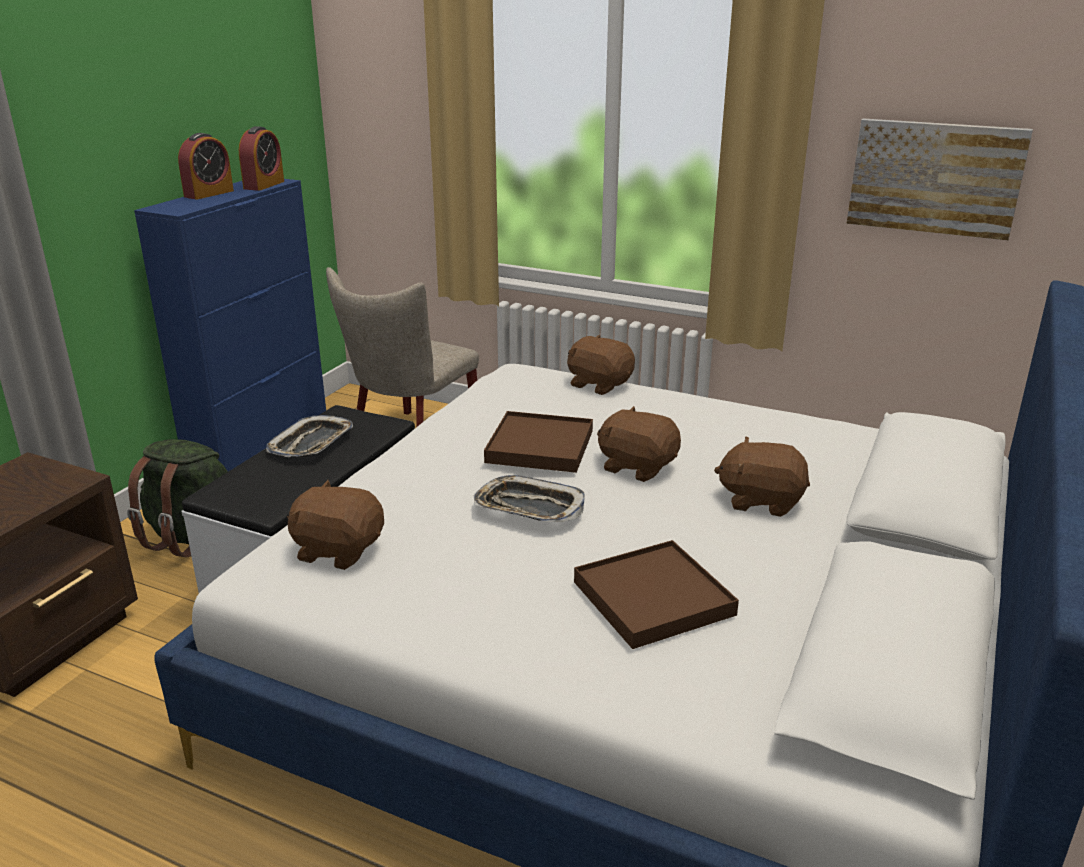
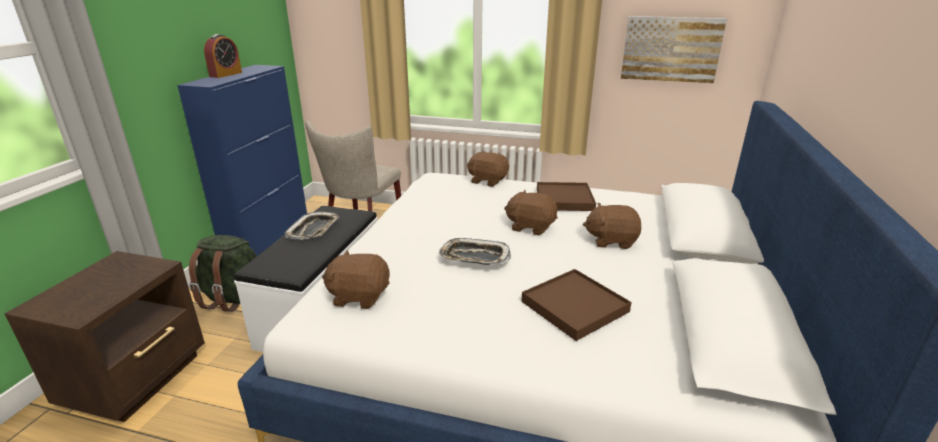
camera: 10 degrees left, 0 degrees up
(264, 185) = (261, 69): alarm clock -> none
(540, 446) = (468, 219): brown tray -> brown tray (564, 199)

